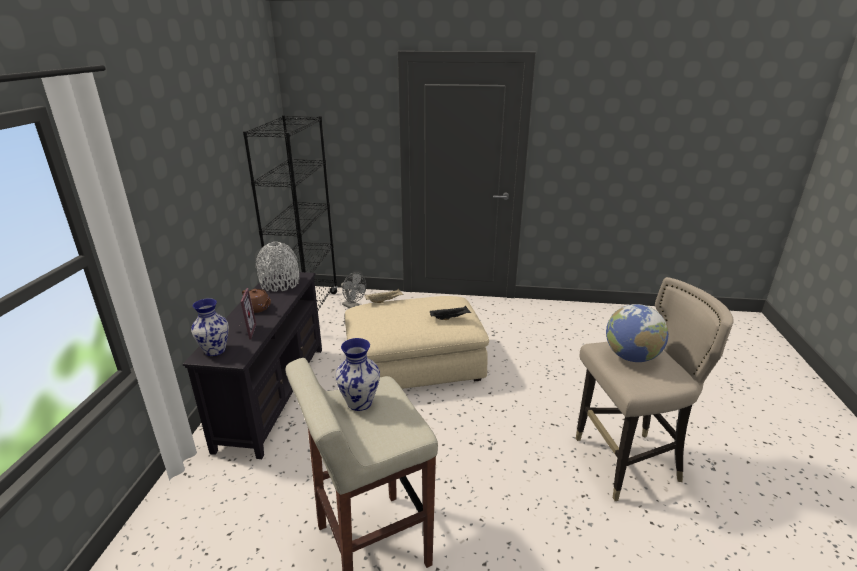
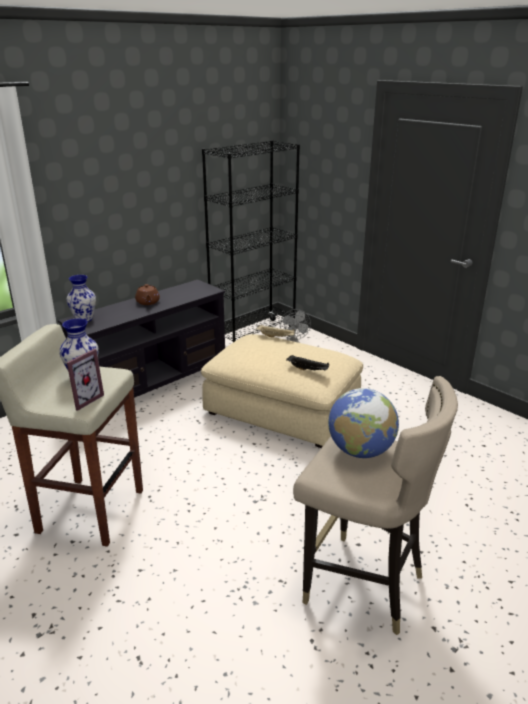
camera: 40 degrees right, 0 degrees up
(245, 332) = (117, 314): picture frame -> picture frame (84, 400)
(280, 283) = (188, 290): grey vase -> none

